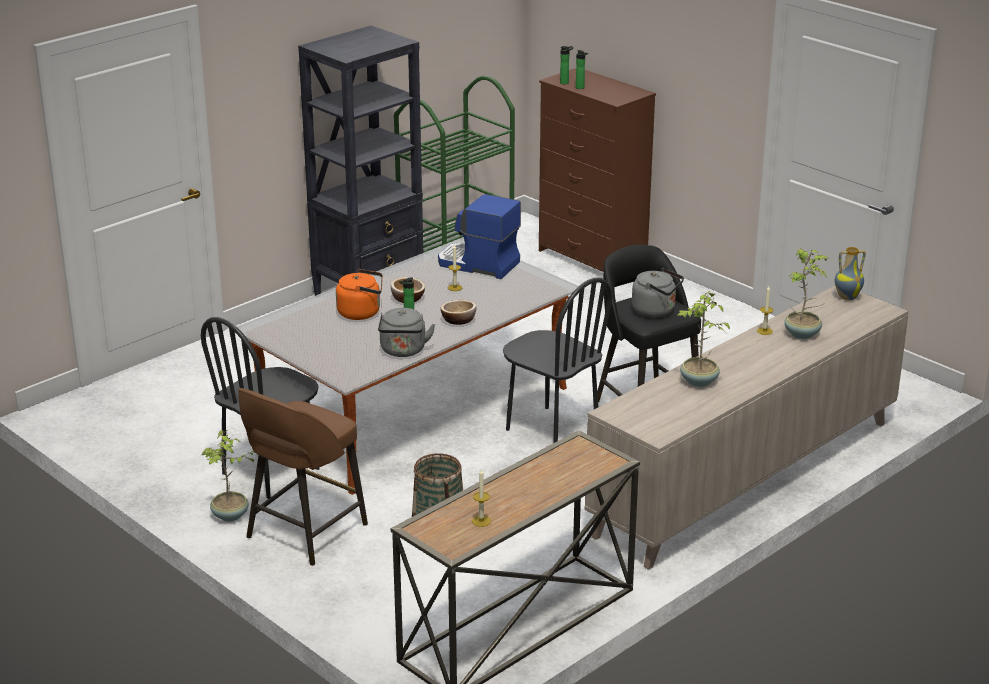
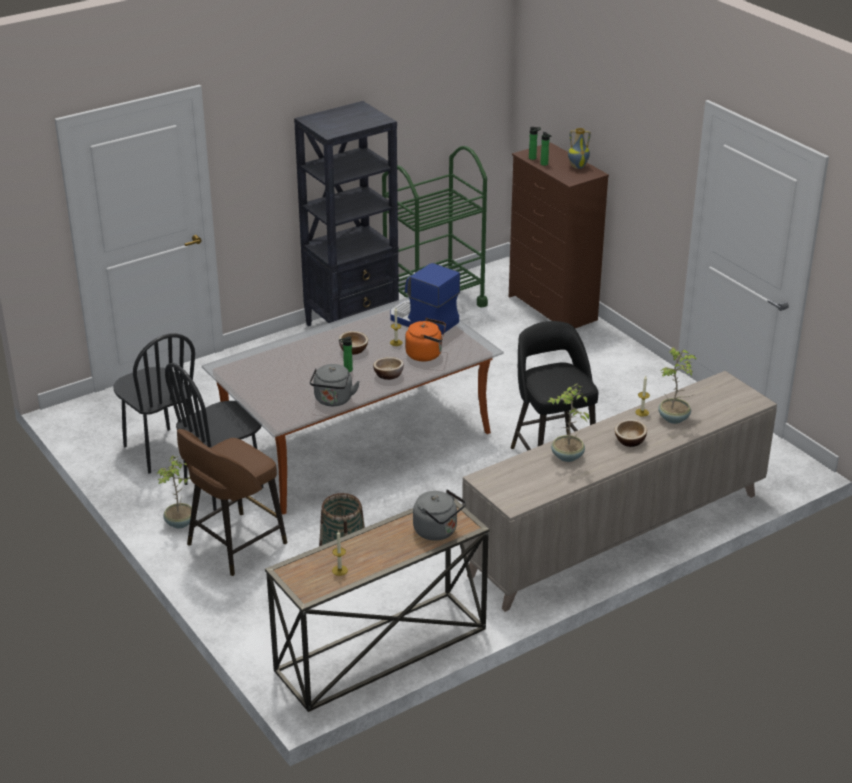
camera: 10 degrees right, 5 degrees up
(362, 312) = (311, 360): orange kettle -> orange kettle (426, 354)
(551, 430) = (465, 471): black chair -> black chair (160, 450)
(656, 311) = (560, 381): grey kettle -> grey kettle (438, 531)
(762, 360) = (630, 441): none -> bowl
(847, 297) = (727, 385): vase -> vase (578, 166)

